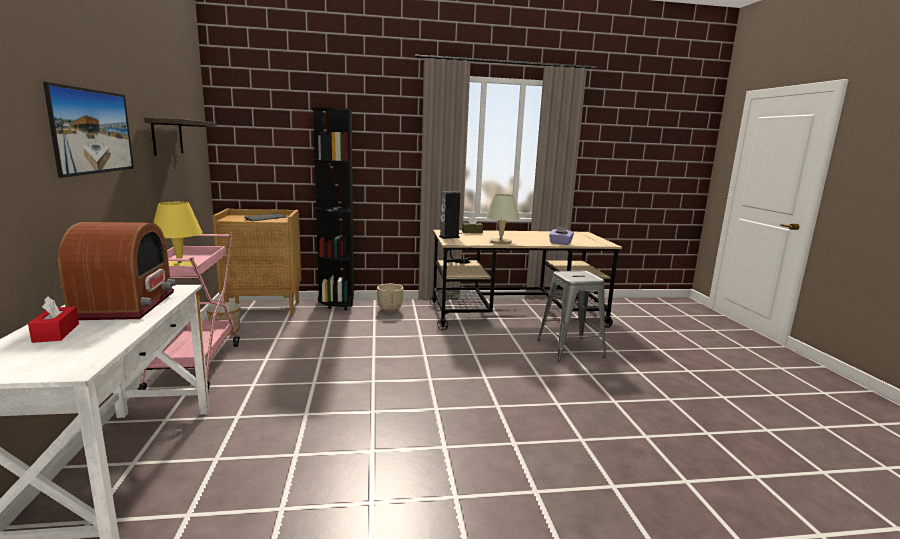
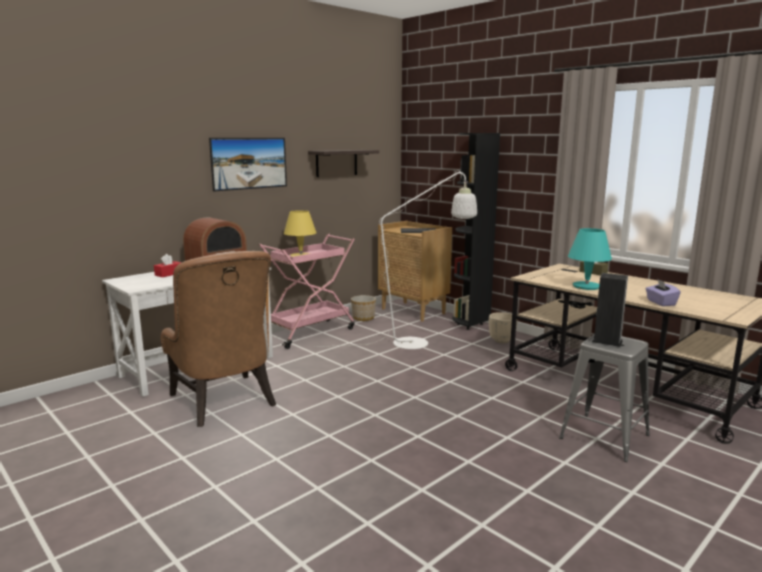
camera: 55 degrees right, 0 degrees up
(263, 486) = (224, 400): none -> brown chair
(333, 334) = (420, 342): none -> white floor lamp
(449, 237) = (546, 272): speaker -> speaker (607, 341)
(501, 241) = (587, 286): beige table lamp -> turquoise table lamp

